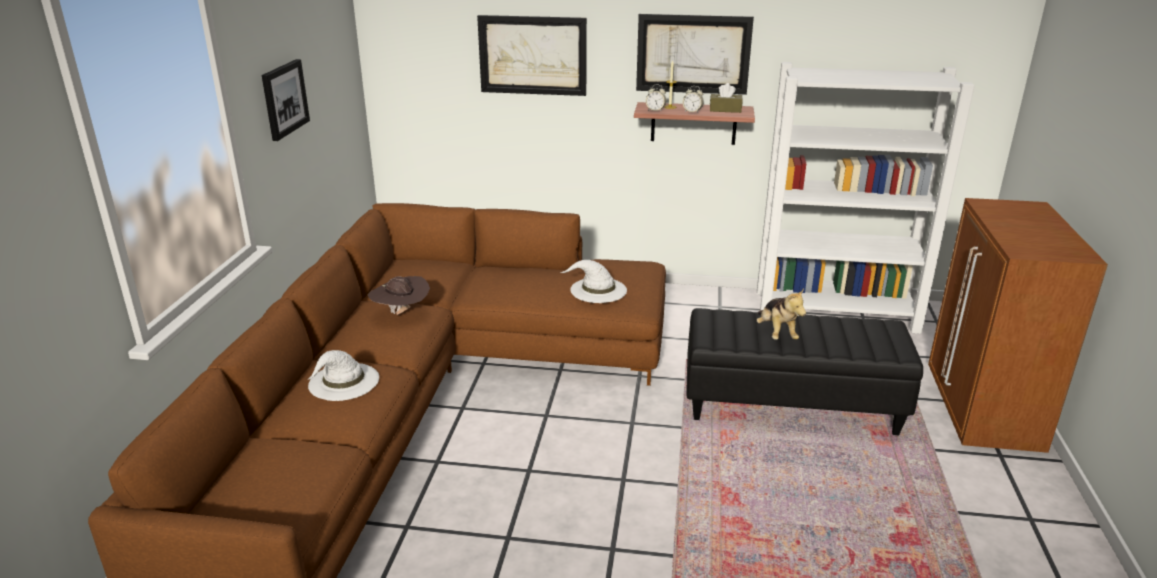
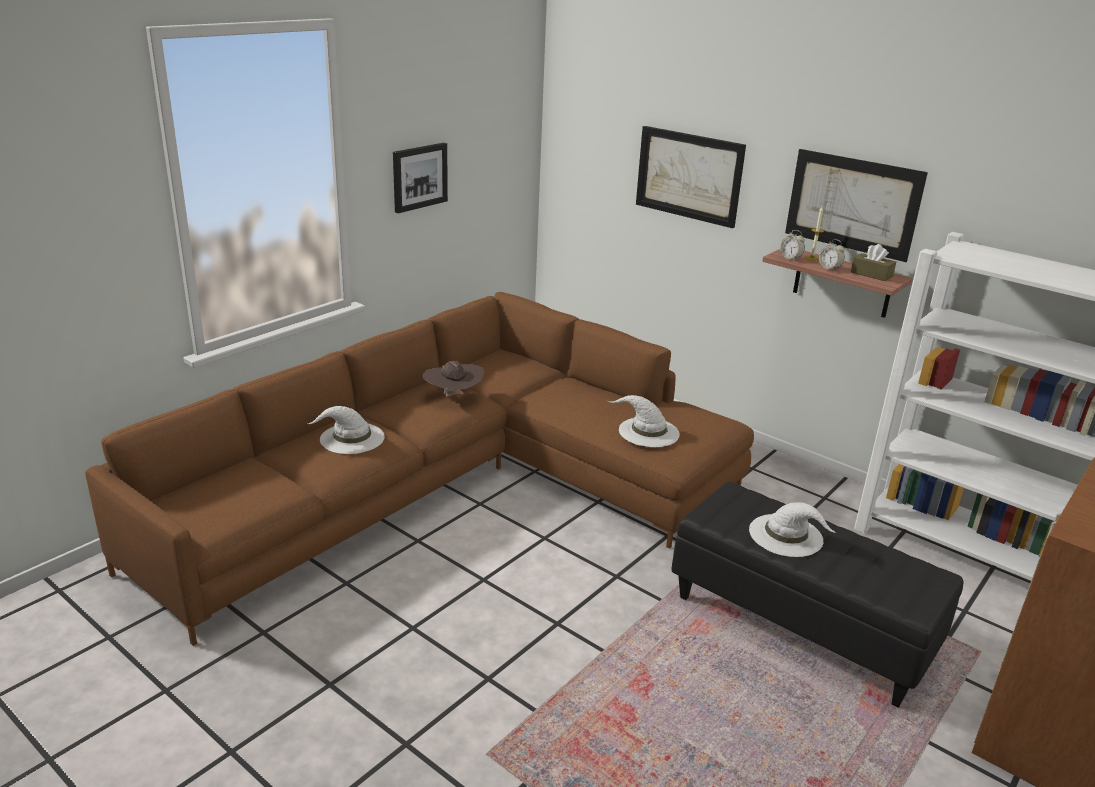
camera: 30 degrees right, 0 degrees up
(776, 333) = (787, 535): plush toy -> white hat

